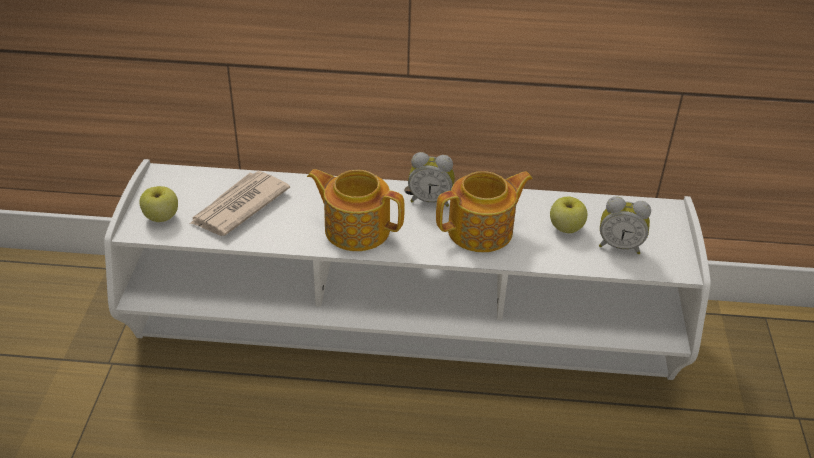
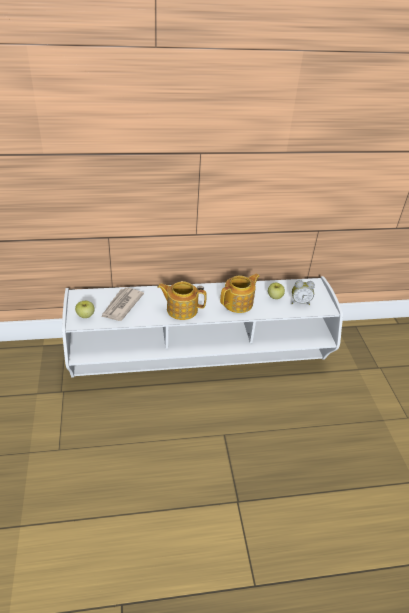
camera: 15 degrees left, 0 degrees up
(430, 200) = (210, 291): alarm clock -> none

